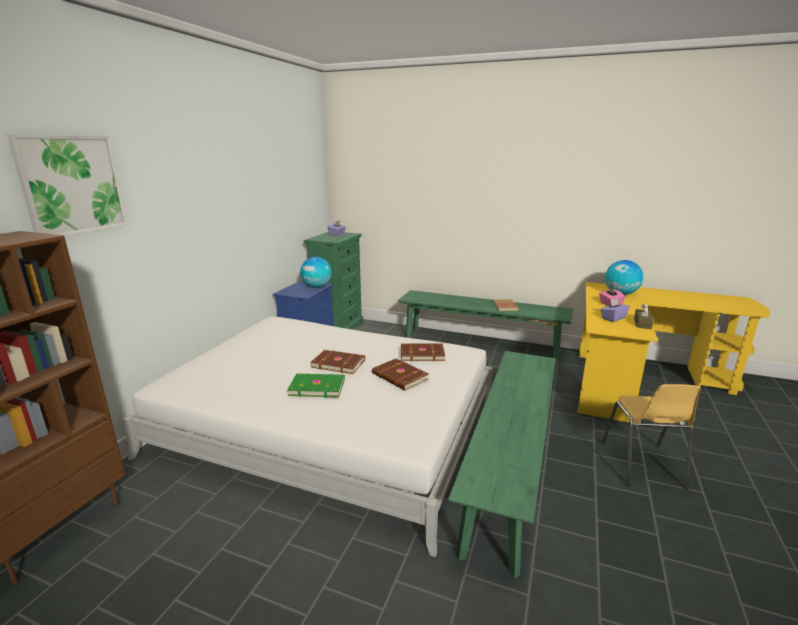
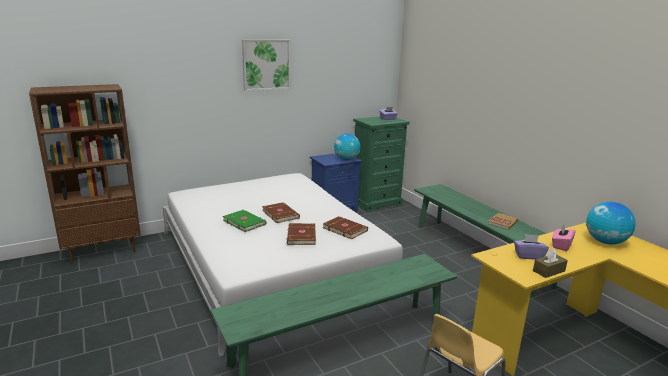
camera: 40 degrees right, 0 degrees up
(72, 185) = (154, 61): picture -> picture (266, 64)

